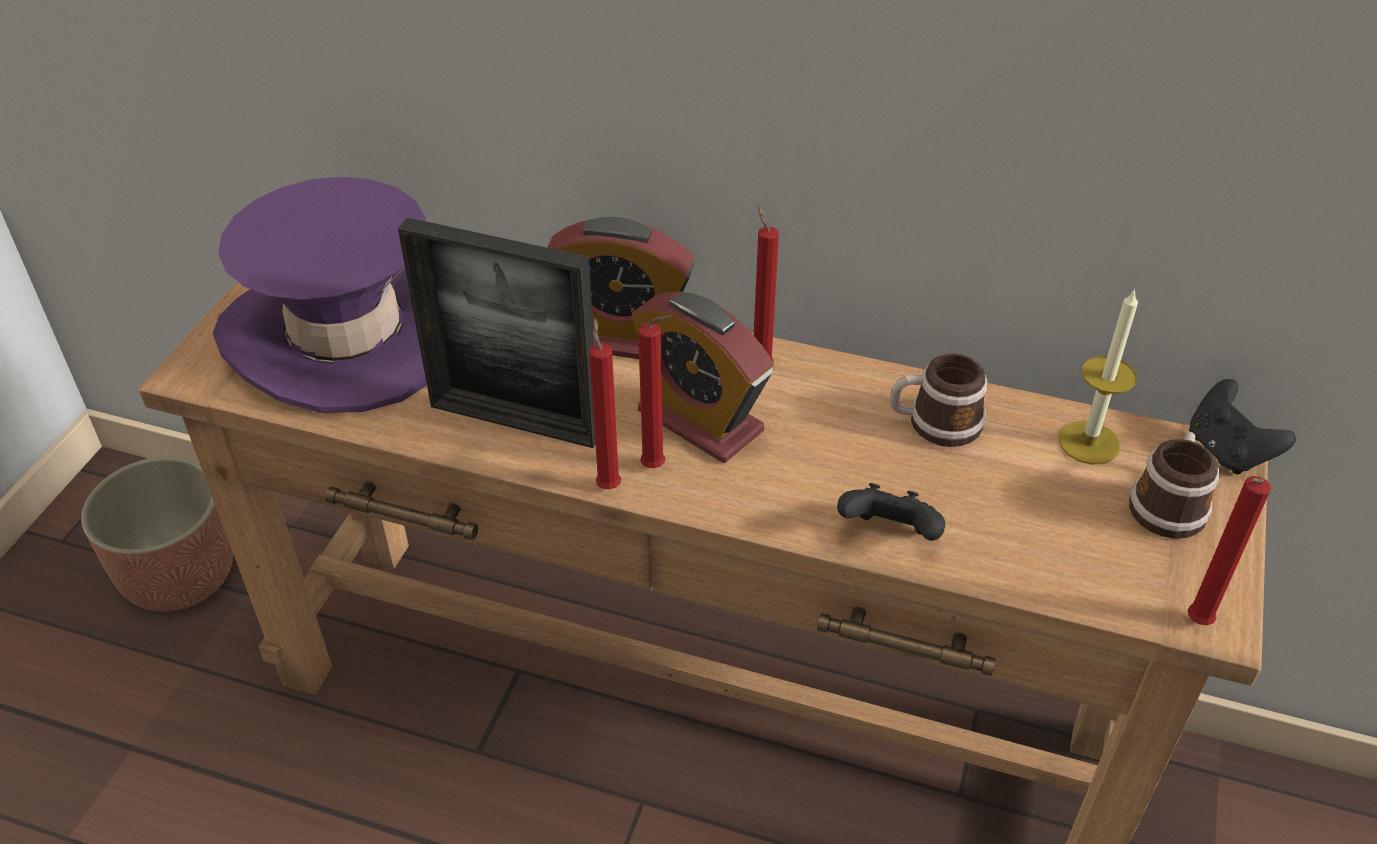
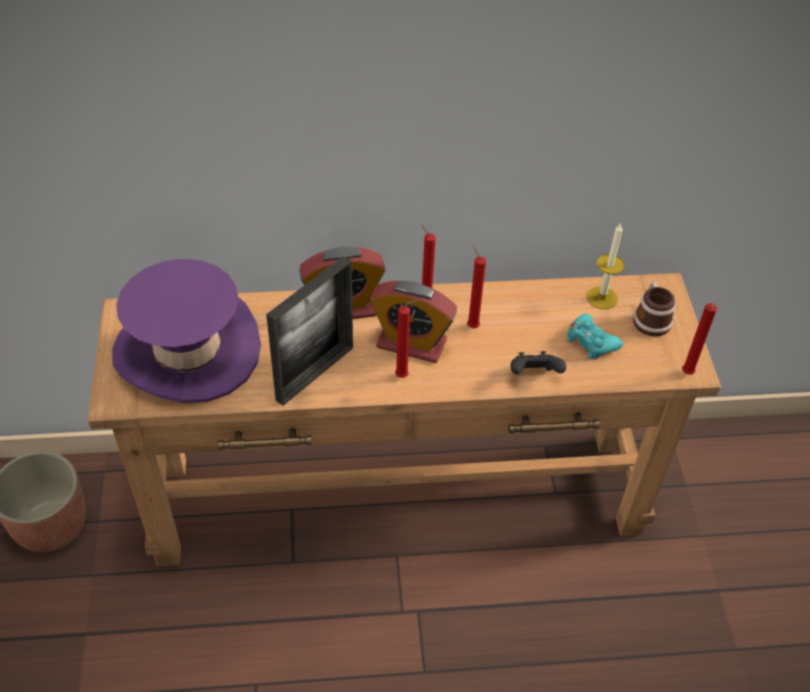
camera: 25 degrees left, 5 degrees up
(514, 421) = (315, 373): picture frame -> picture frame turned 45 degrees counterclockwise
(608, 484) = (384, 392): red candle -> red candle (471, 325)
(934, 423) = (526, 309): mug -> none
(1028, 510) = (591, 342): none -> turquoise game controller
(1227, 451) = (664, 283): black game controller -> none

